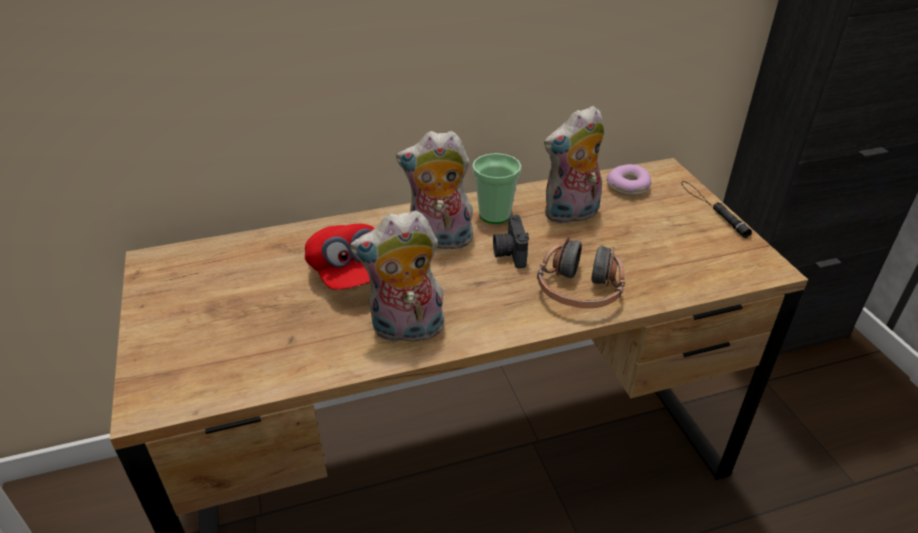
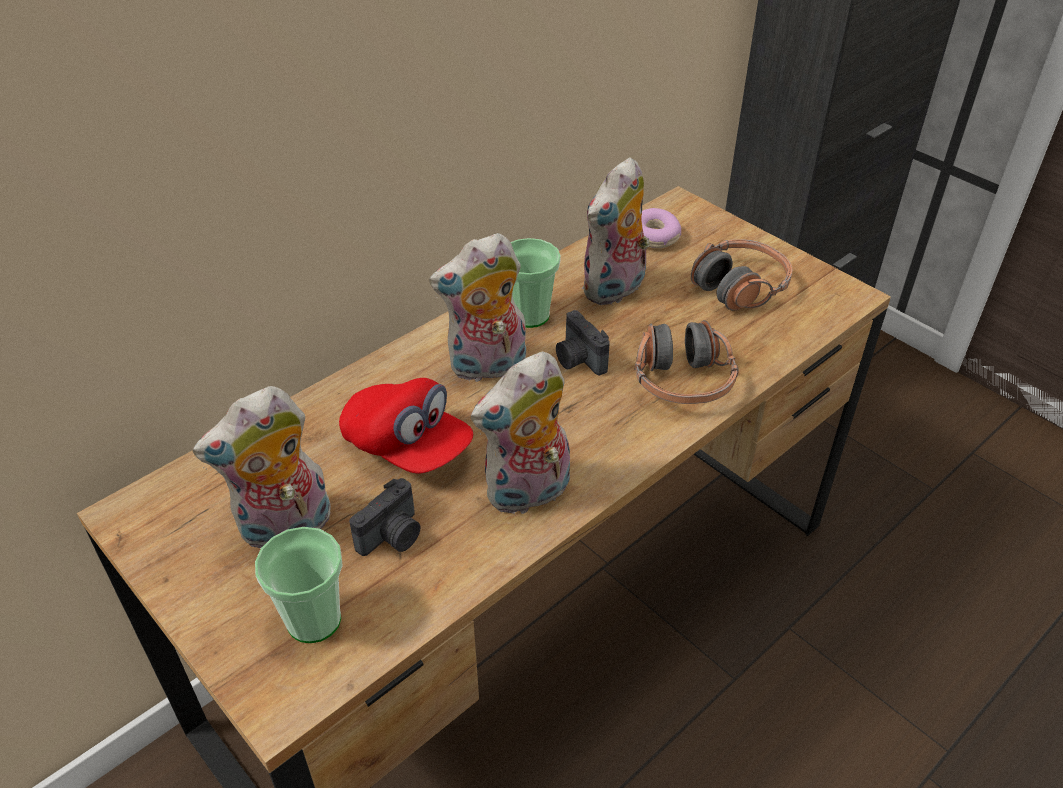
camera: 25 degrees left, 5 degrees up
(206, 362) = (314, 620): none -> cup
(233, 300) = (285, 529): none -> plush toy
(295, 327) = (393, 536): none -> camera
(675, 238) = (739, 287): none -> headphones
(712, 208) = (756, 240): black flashlight -> none

